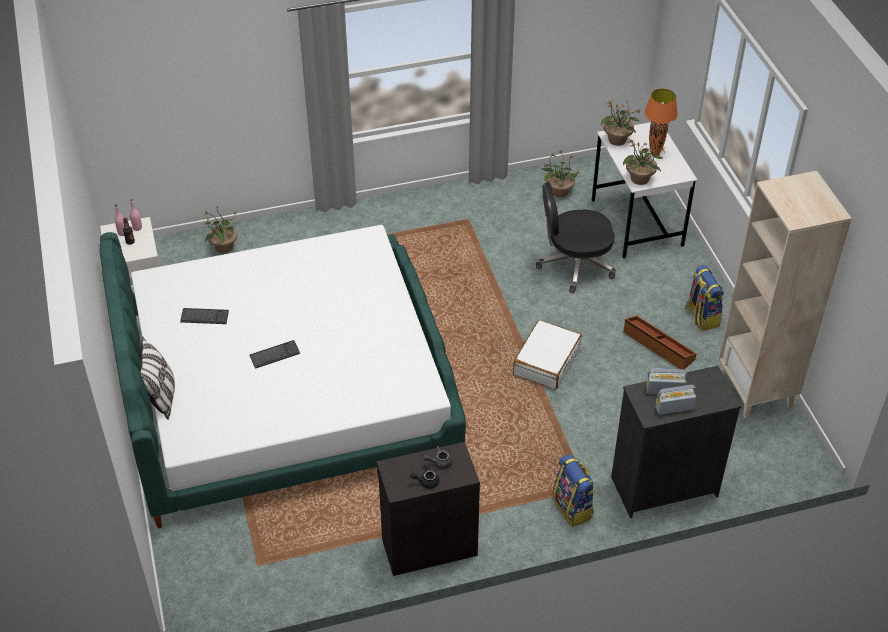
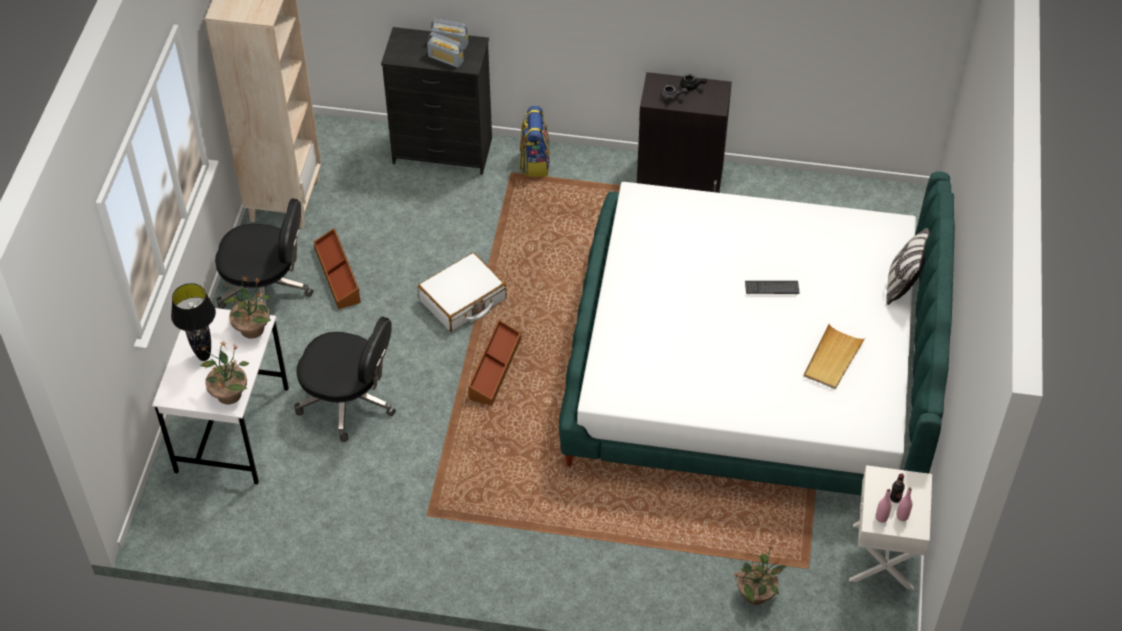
camera: 155 degrees left, 5 degrees up
(204, 317) = (832, 359): keyboard -> beige tray
(486, 321) = (494, 369): none -> brown storage box
(559, 191) = (286, 514): potted plant -> none
(655, 154) = (204, 356): orange table lamp -> black table lamp
(701, 316) = (266, 289): backpack -> black office chair

